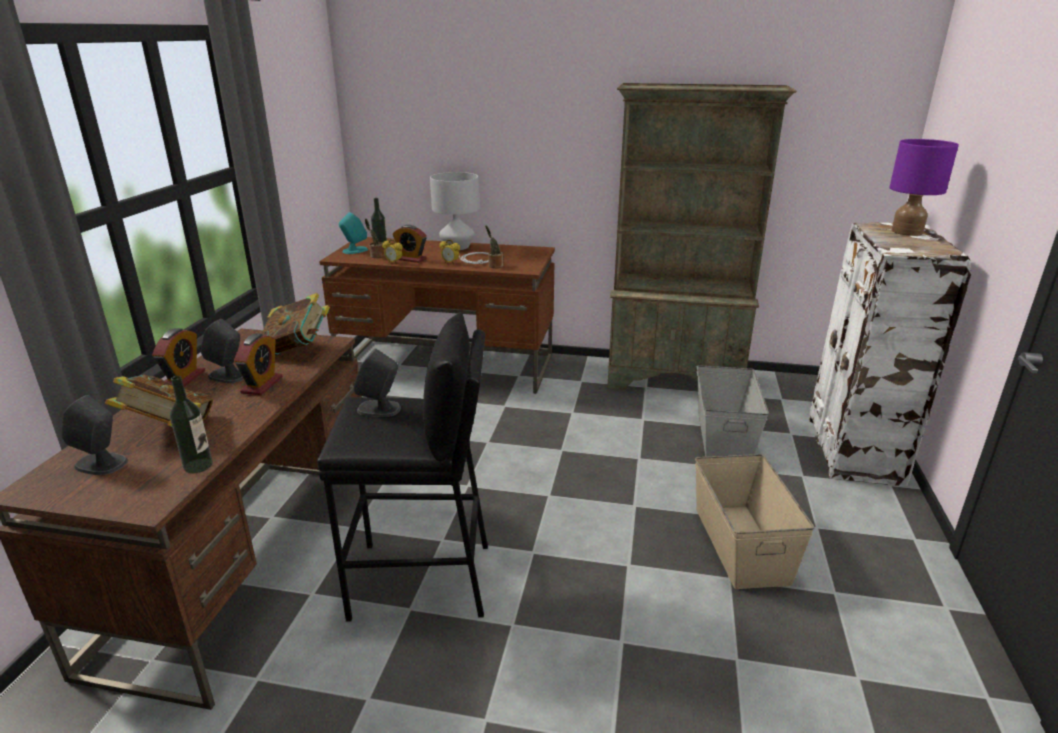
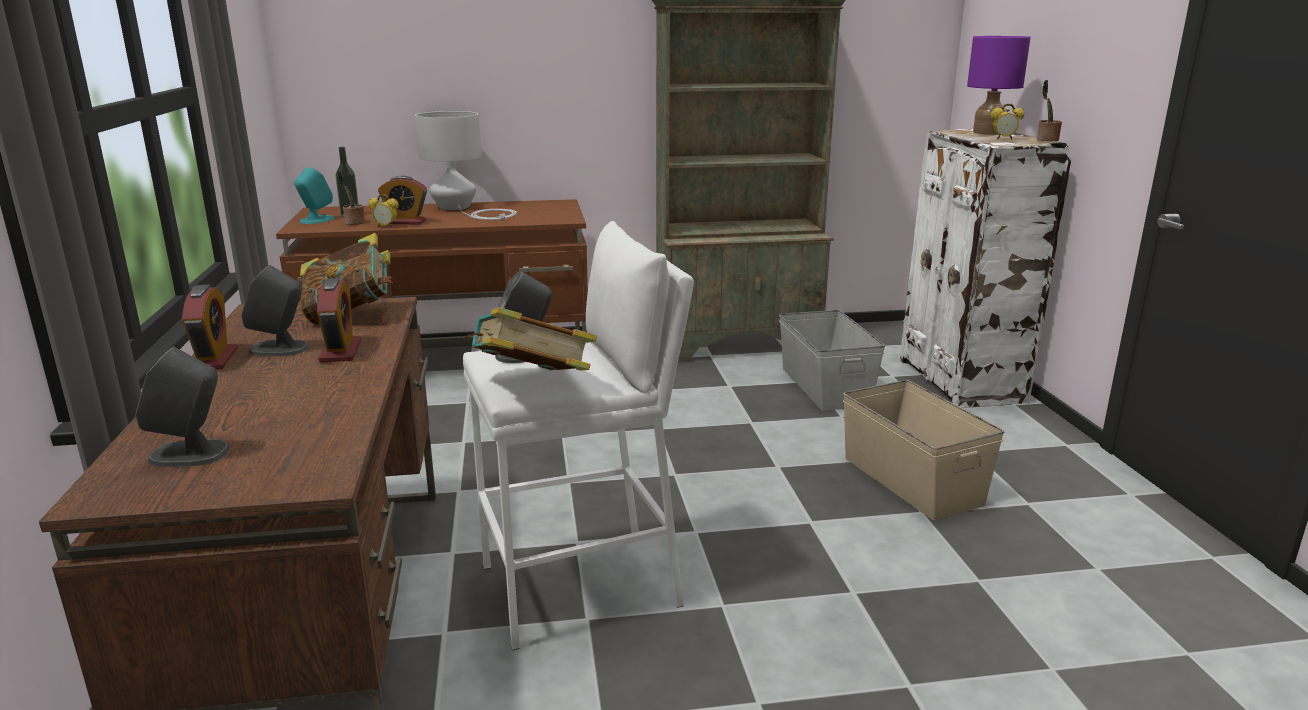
camera: 20 degrees left, 5 degrees down
(170, 430) = (257, 409): book -> book (531, 384)
(198, 465) = (344, 434): bottle -> none
(422, 580) = (582, 587): black stool -> white stool
(450, 263) = (462, 221): alarm clock -> alarm clock (1003, 139)
(494, 266) = (522, 219): potted plant -> potted plant (1046, 140)

